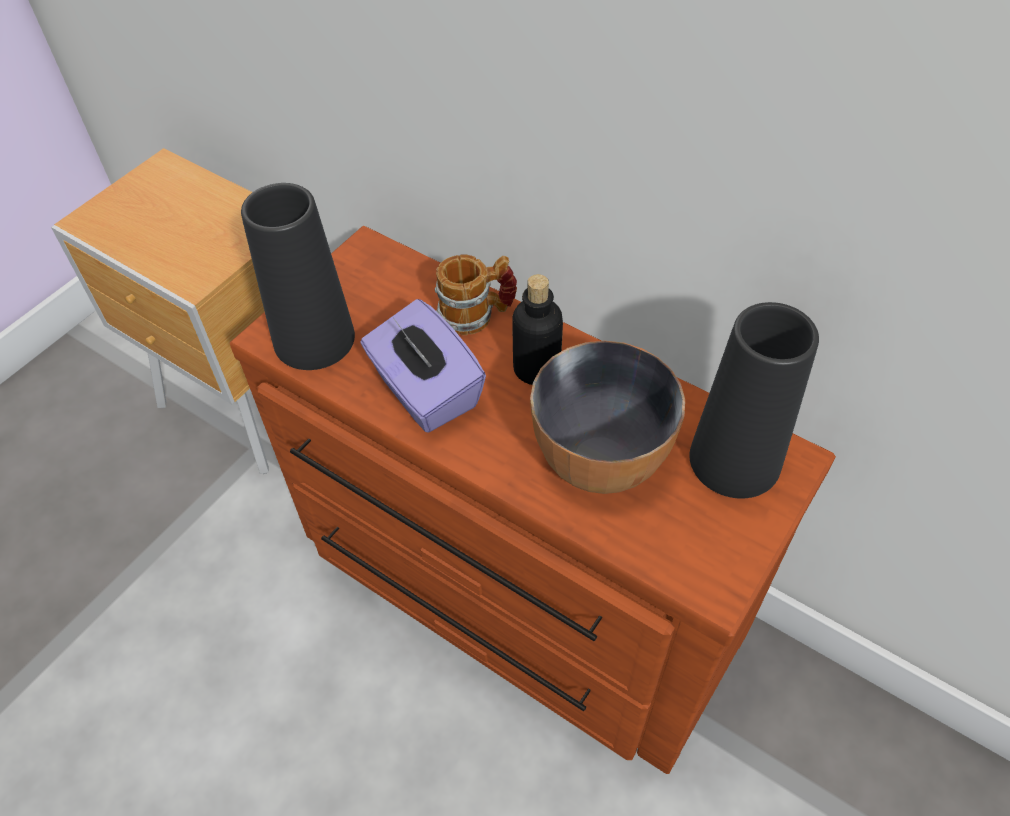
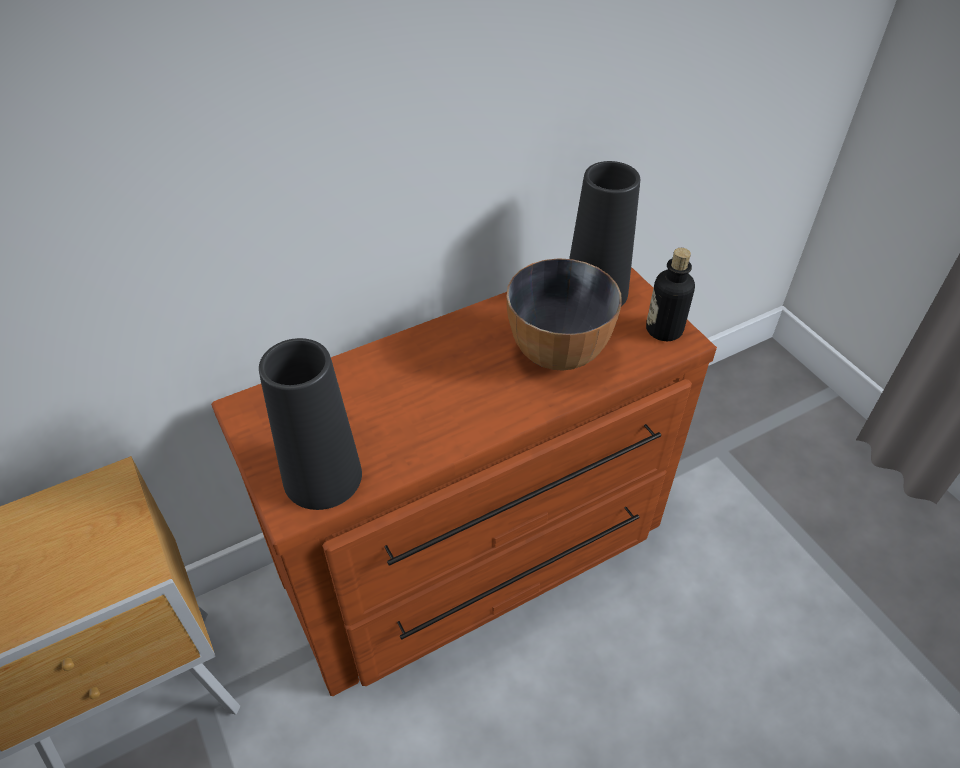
camera: 65 degrees left, 5 degrees down
(425, 391) = (434, 422): purple tissue box -> none
(477, 315) = (379, 365): mug -> none
(536, 369) = (457, 352): bottle -> bottle (664, 329)

